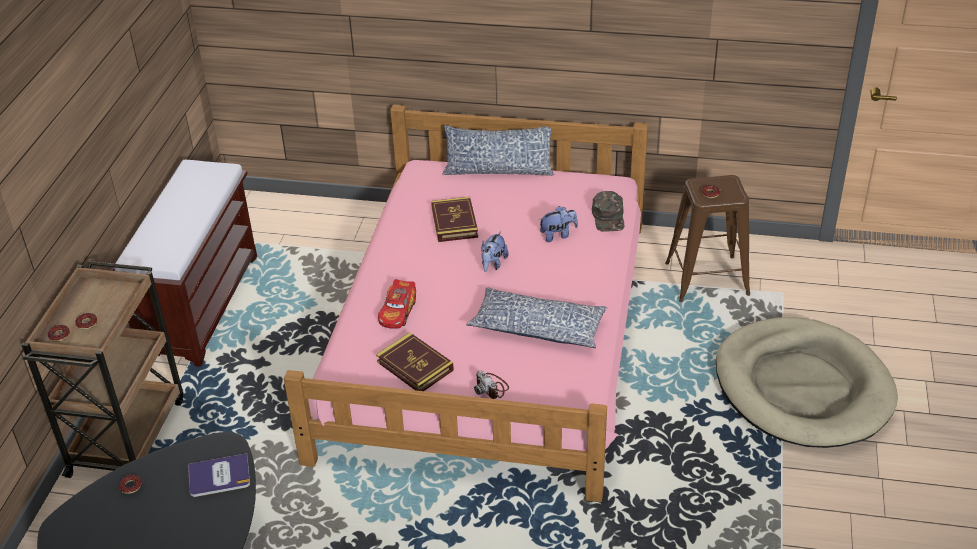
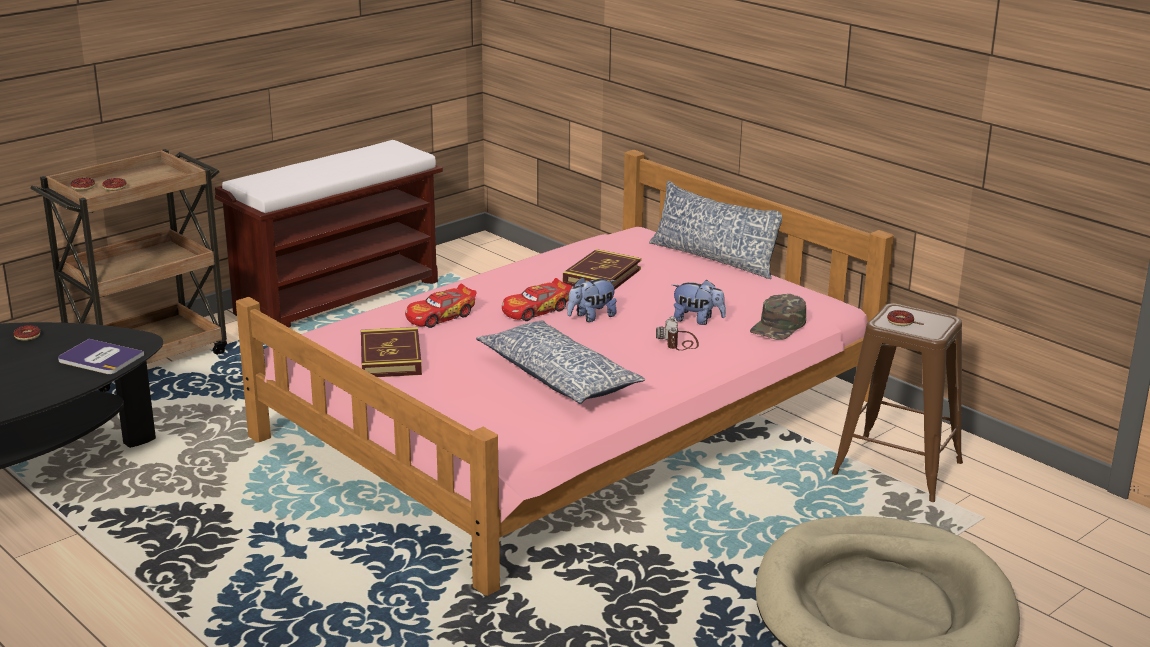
camera: 35 degrees right, 15 degrees down
(451, 275) = (536, 310): none -> toy car
(491, 387) = (437, 401): camera -> camera (679, 342)

